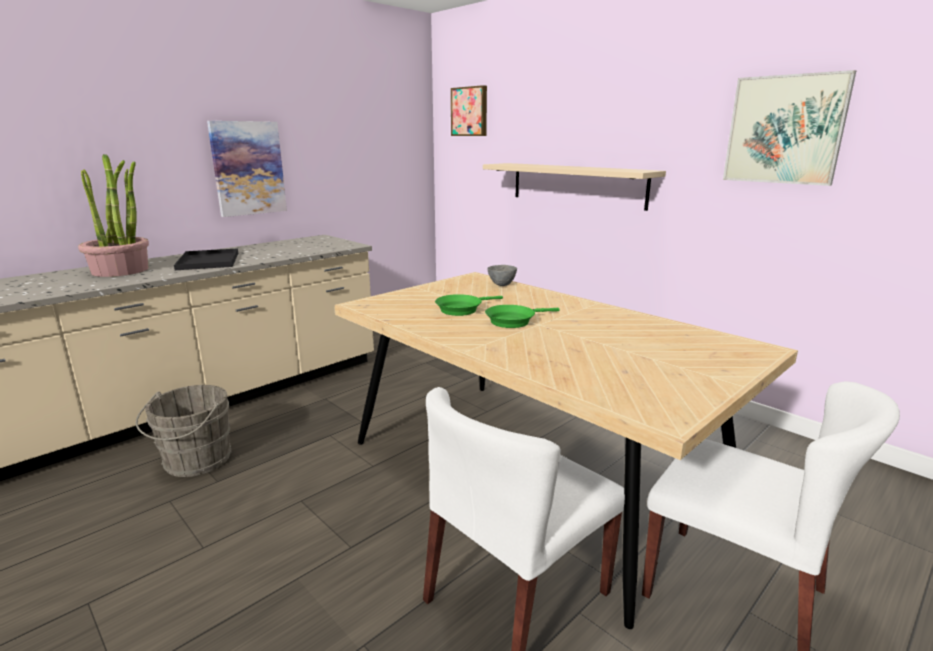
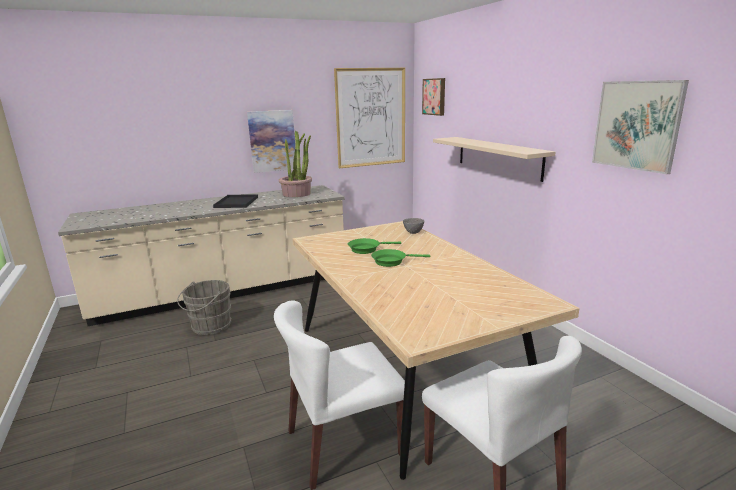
camera: 20 degrees right, 0 degrees up
(121, 270) = (186, 206): potted plant -> potted plant (297, 194)
(382, 139) = (371, 118): none -> picture

